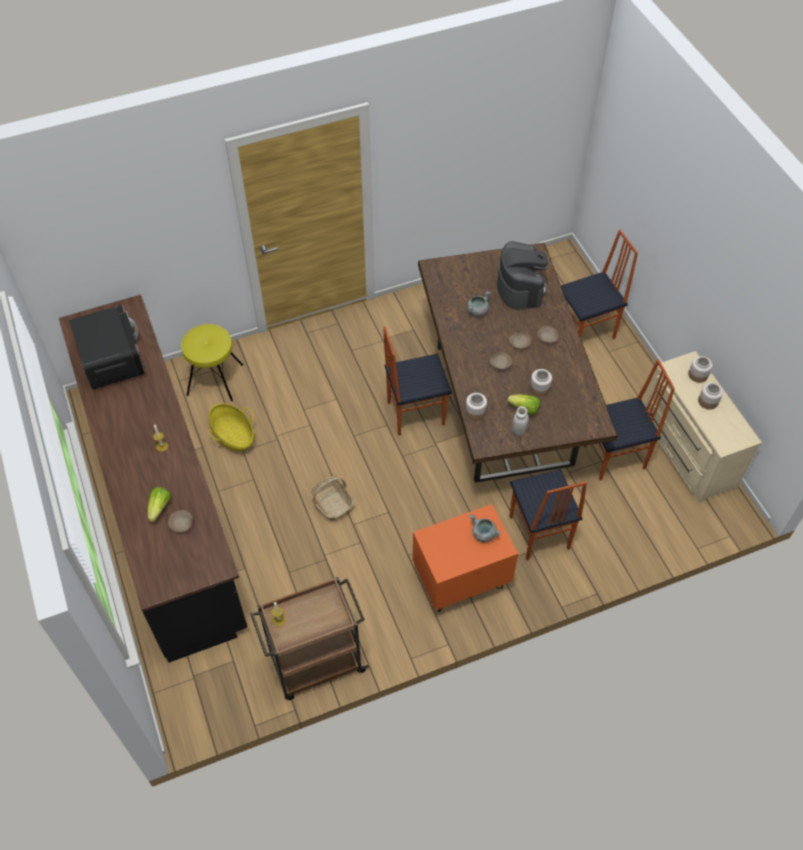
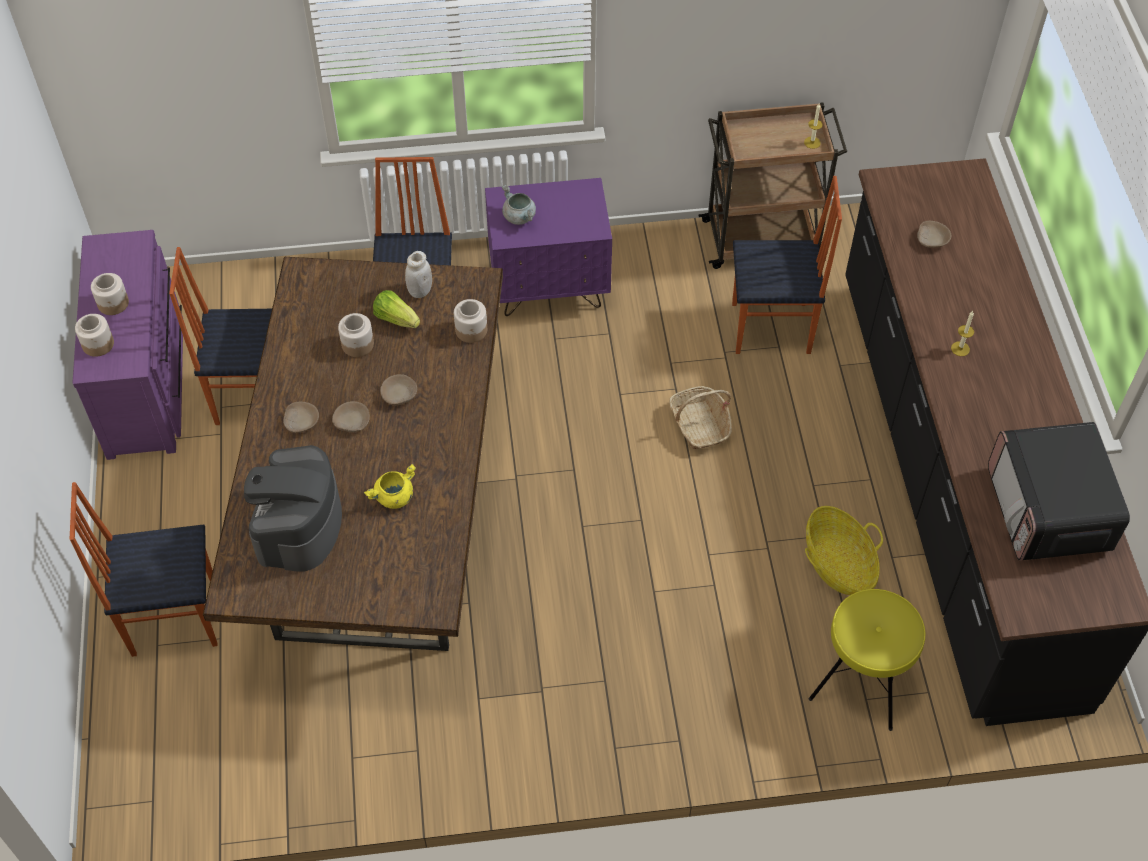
camera: 165 degrees left, 0 degrees up
(159, 508) = (963, 266): lettuce -> none
(415, 413) = (530, 535): chair -> chair (772, 329)
(460, 581) = (549, 288): orange nightstand -> purple nightstand
(477, 311) = (394, 497): grey cooking pot -> yellow cooking pot
(685, 451) = (148, 383): beige dresser -> purple dresser

